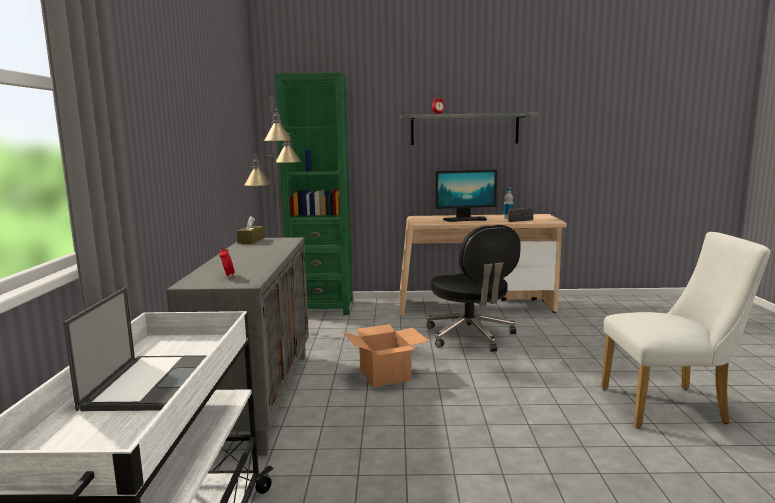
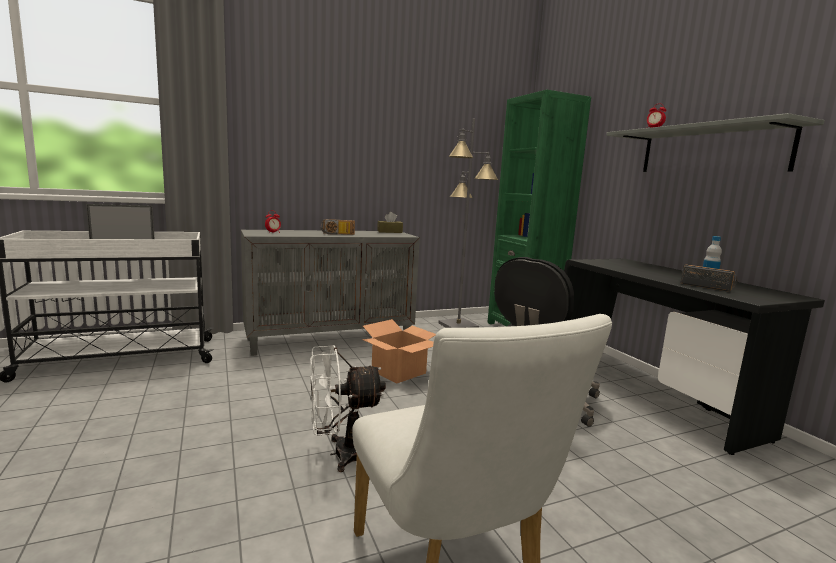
camera: 65 degrees right, 0 degrees up
(261, 256) = (337, 234): none -> radio
(465, 219) = (647, 270): monitor -> none
(476, 307) = (647, 394): beige desk -> black desk
(535, 421) = (341, 454): none -> white fan

